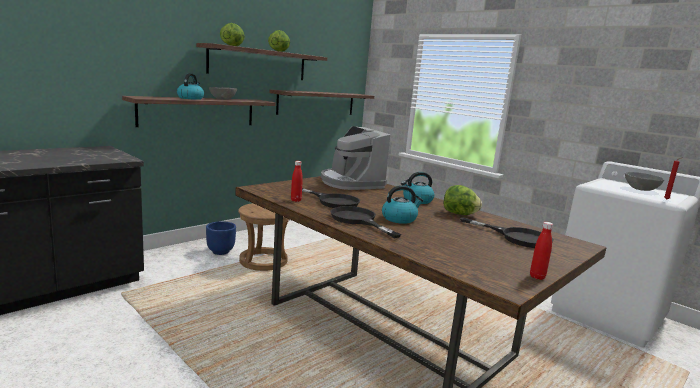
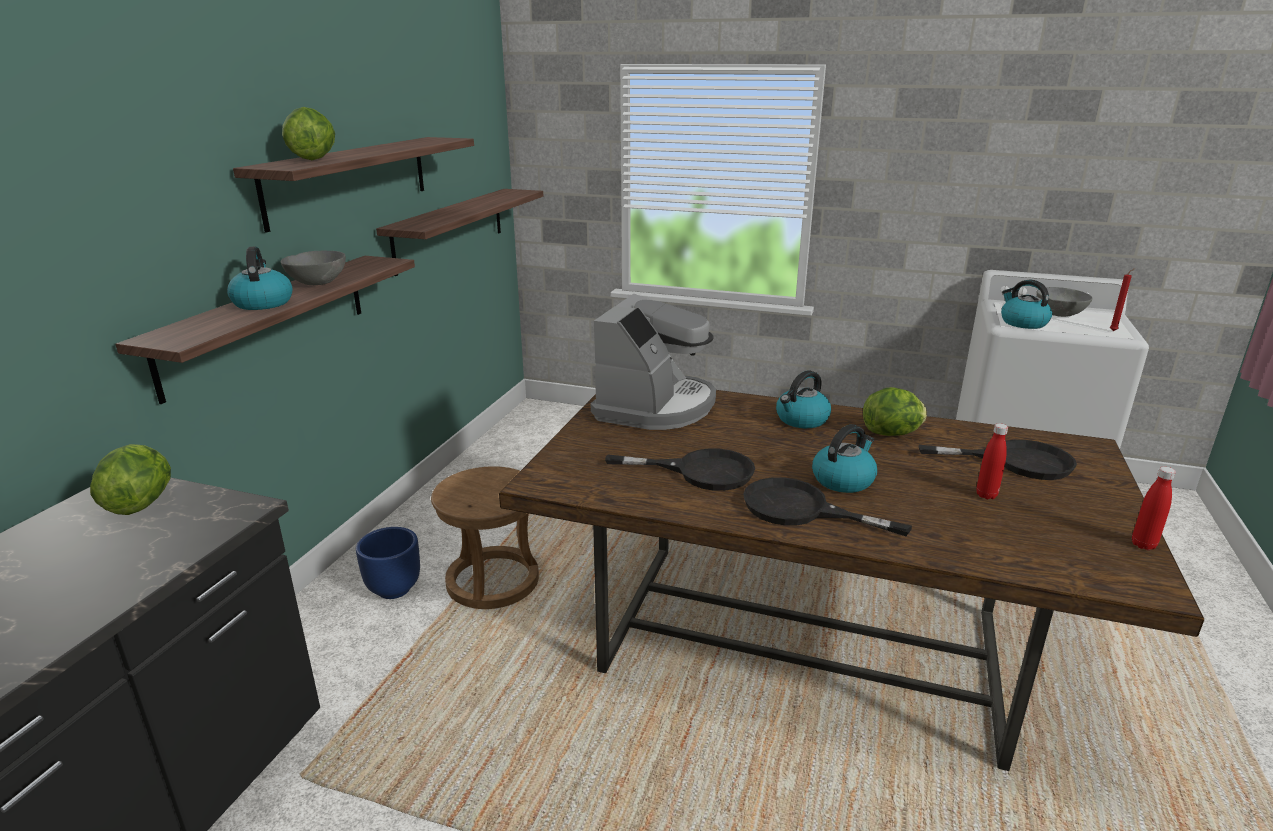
camera: 25 degrees left, 10 degrees up
(279, 51) = (393, 148): lettuce -> lettuce (141, 503)
(296, 200) = (647, 493): red bottle -> red bottle (986, 495)
(351, 182) = (655, 406): coffee machine -> coffee machine turned 105 degrees counterclockwise
(604, 186) = (1022, 323): none -> kettle

